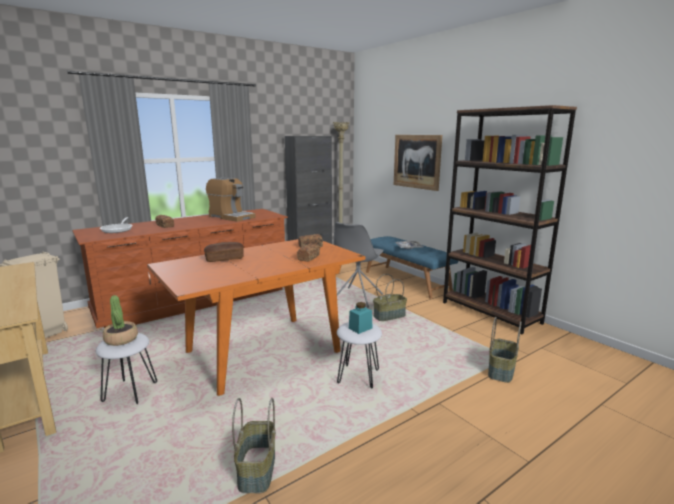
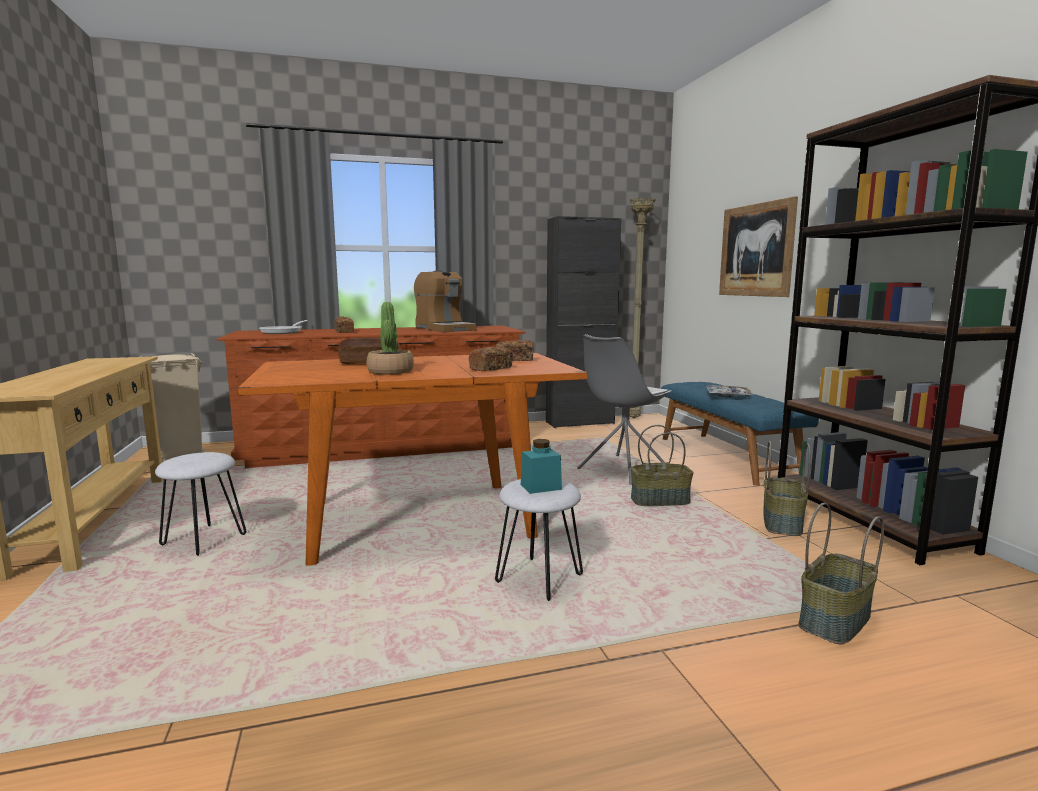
camera: 20 degrees right, 5 degrees down
(121, 339) = (195, 457): potted plant -> potted plant (391, 371)
(258, 470) = (267, 683): basket -> basket (783, 523)

